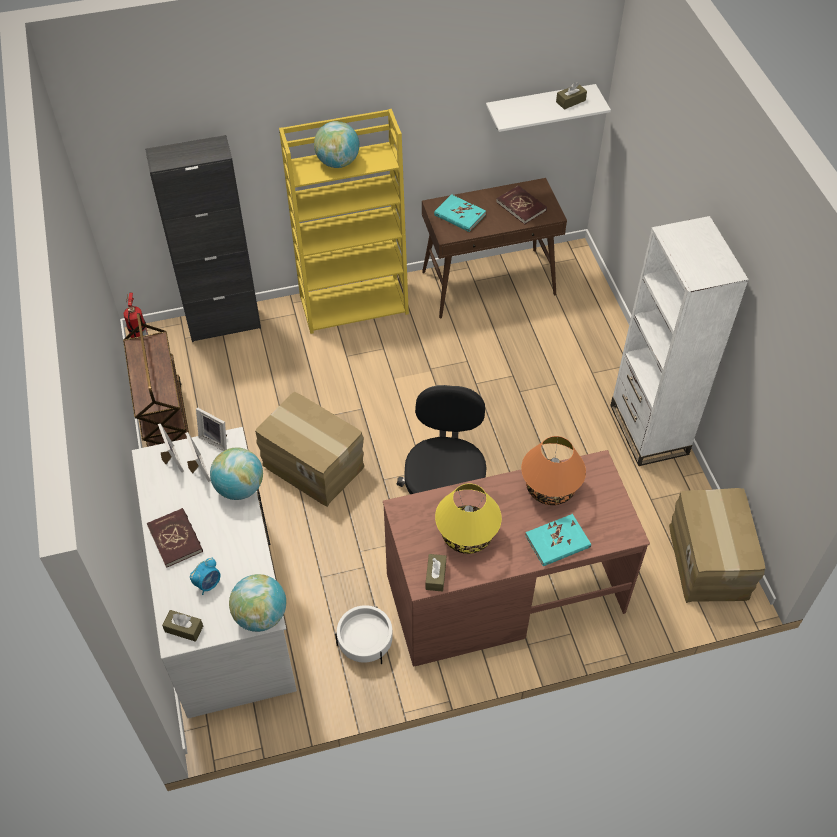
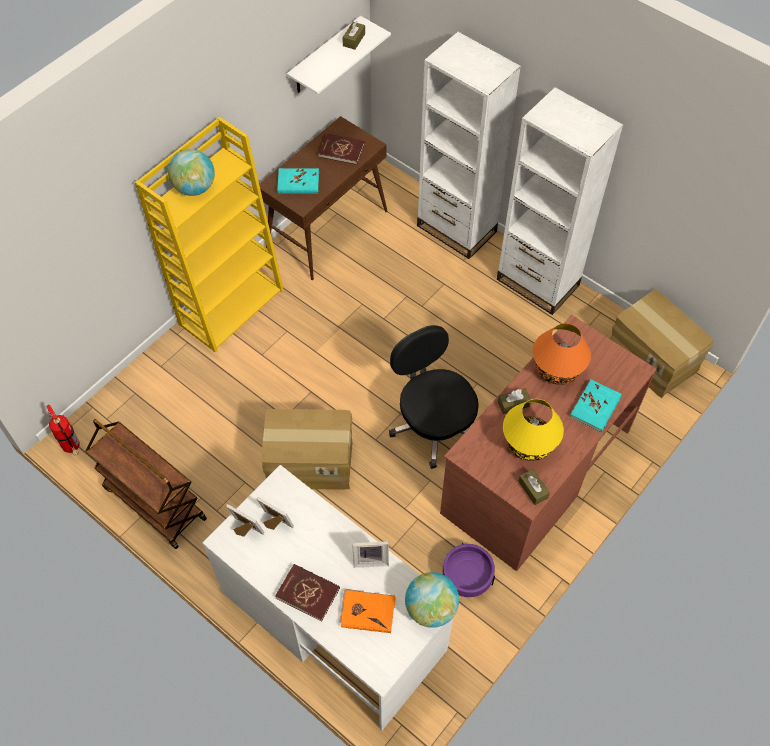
camera: 35 degrees left, 5 degrees up
(184, 629) = (380, 660): brown tissue box -> brown tissue box (513, 404)
(208, 584) = (367, 611): alarm clock -> orange book
(216, 439) = (268, 488): picture frame -> picture frame (371, 559)
(224, 323) = (132, 386): black cabinet -> none
(240, 488) = (323, 516): globe -> none
(365, 642) = (467, 576): white planter -> purple planter
(609, 342) = (456, 229): none -> white bookcase

